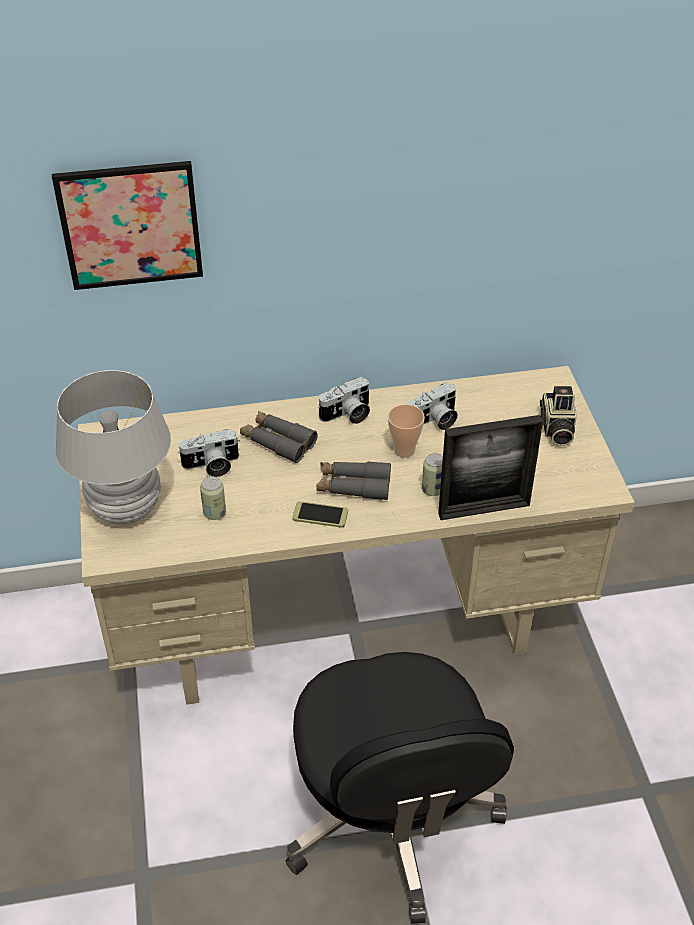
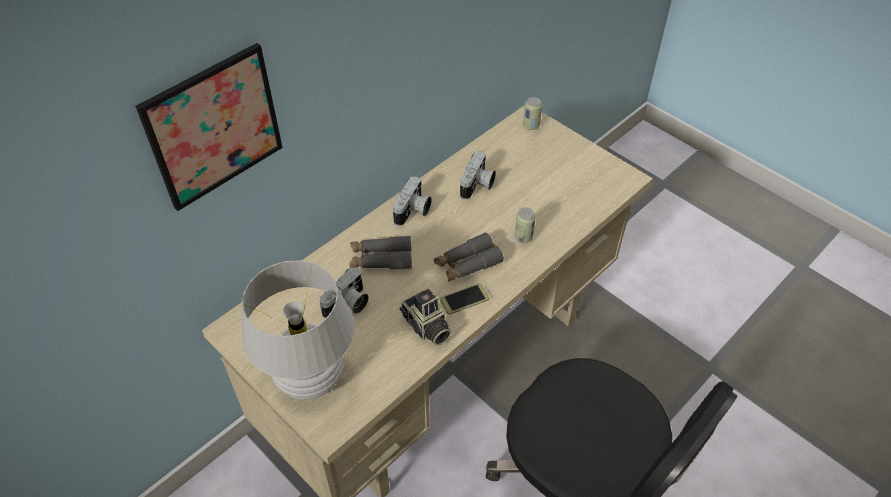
camera: 35 degrees left, 5 degrees up
(214, 513) = (385, 342): can -> can (531, 126)
(404, 450) = (477, 218): cup -> none
(484, 509) = (569, 233): picture frame -> none
(556, 429) = (561, 152): camera -> camera (426, 327)

